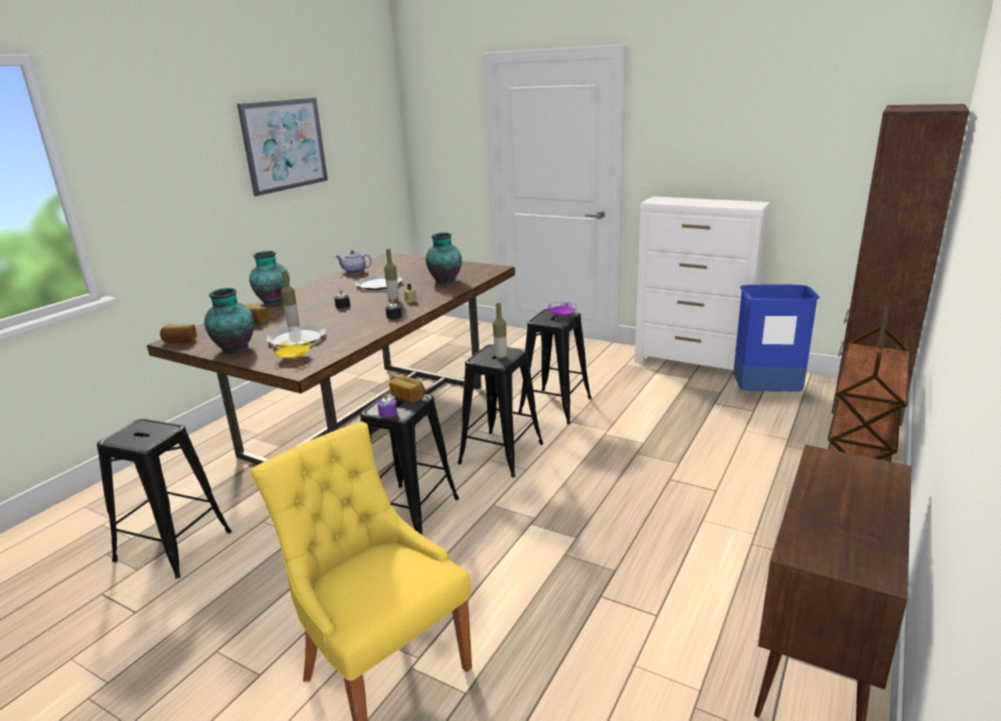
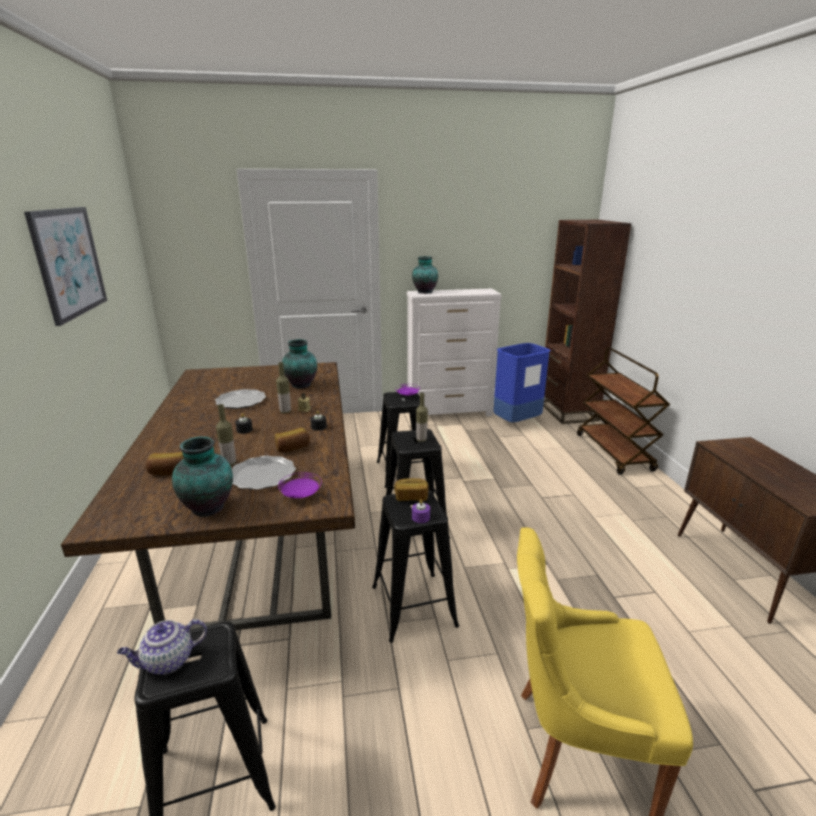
camera: 40 degrees left, 0 degrees up
(180, 341) = (110, 524): bread -> bread (293, 448)
(273, 302) = (149, 445): vase -> vase (424, 292)
(294, 358) = (301, 495): yellow plate -> purple plate
(354, 272) = (186, 394): teapot -> teapot (168, 662)

